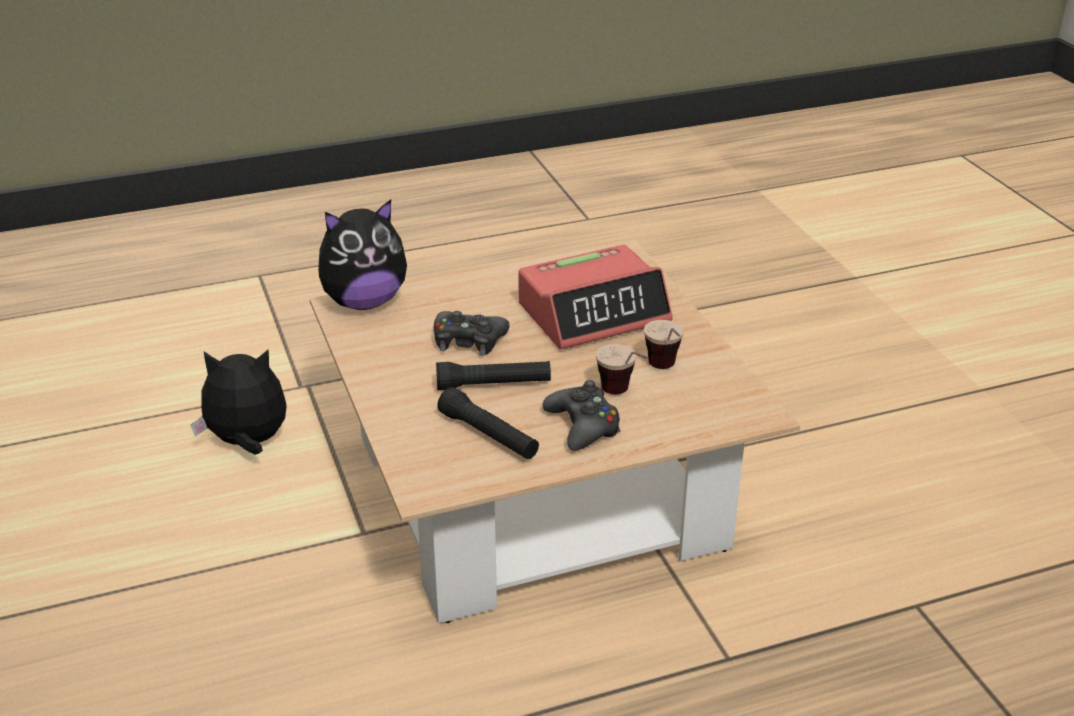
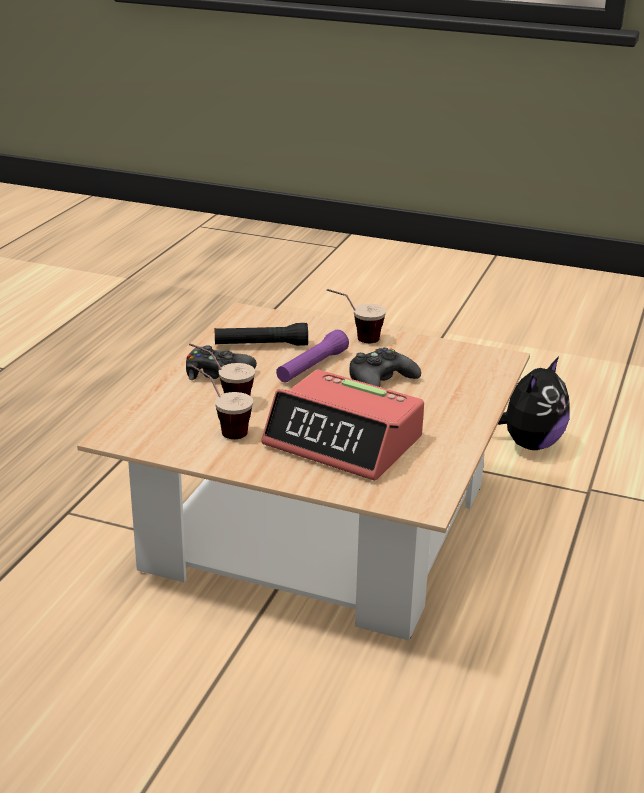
camera: 130 degrees right, 5 degrees down
(364, 302) = (494, 367): plush toy -> none
(399, 391) = (355, 339): none -> cup
(493, 385) = (312, 367): black flashlight -> purple flashlight
(594, 313) = (344, 441): alarm clock -> alarm clock turned 75 degrees counterclockwise

